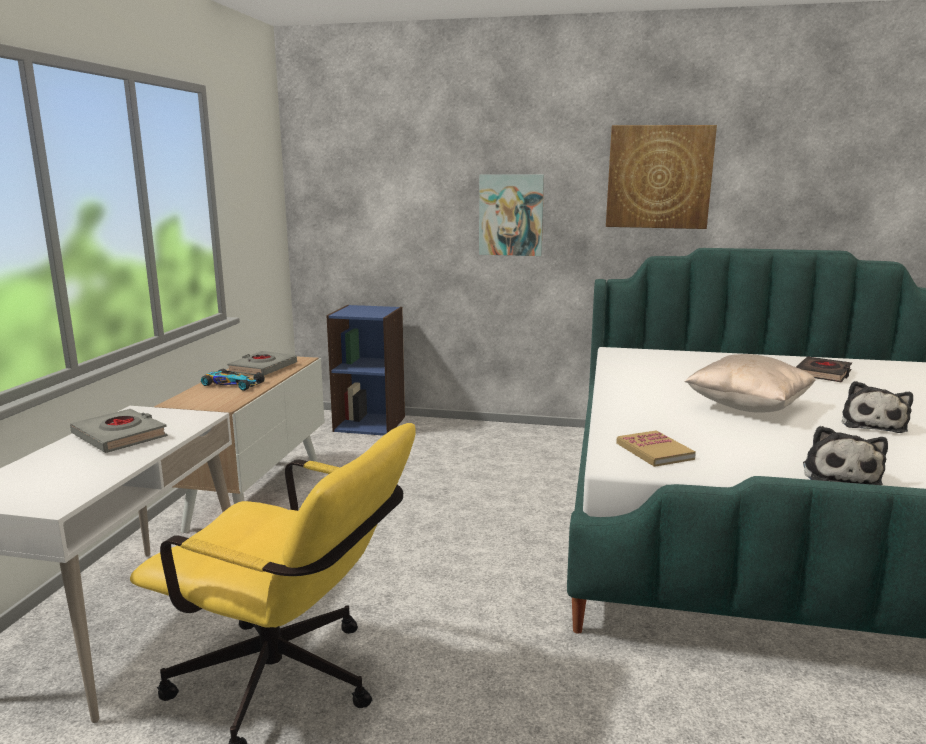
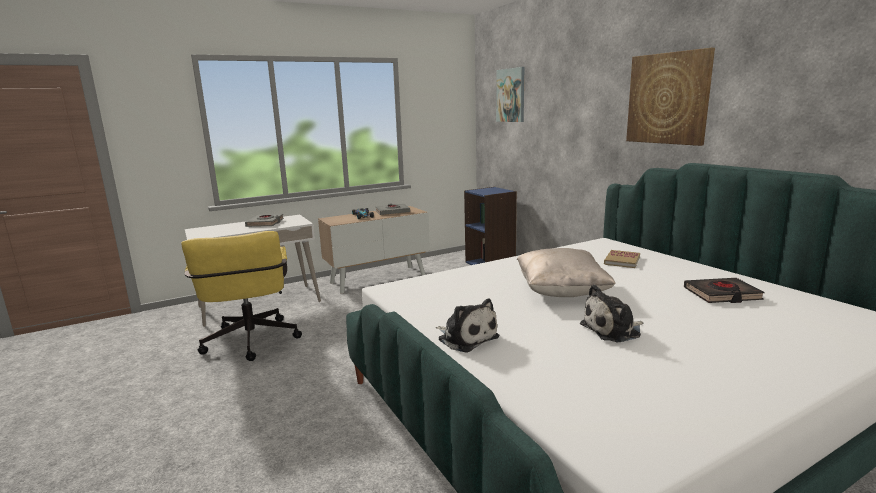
camera: 50 degrees right, 0 degrees up
(511, 215) = (573, 130): picture -> picture (511, 95)
(654, 451) = (421, 291): book -> book (622, 260)
(839, 475) = (466, 338): plush toy -> plush toy turned 105 degrees counterclockwise

